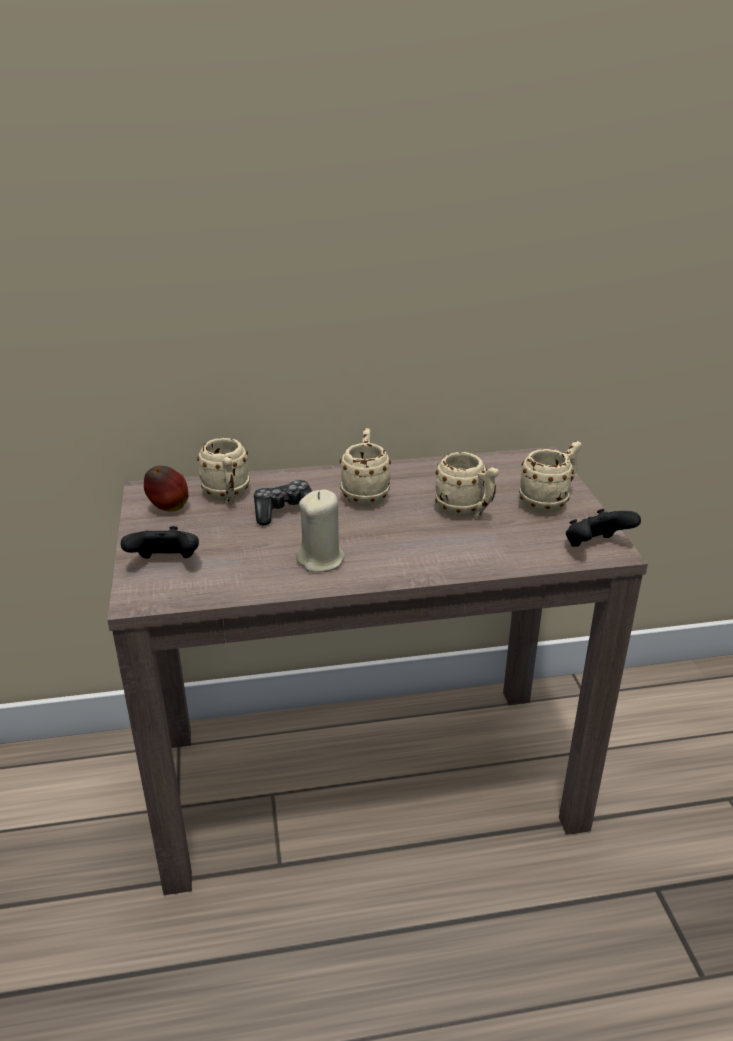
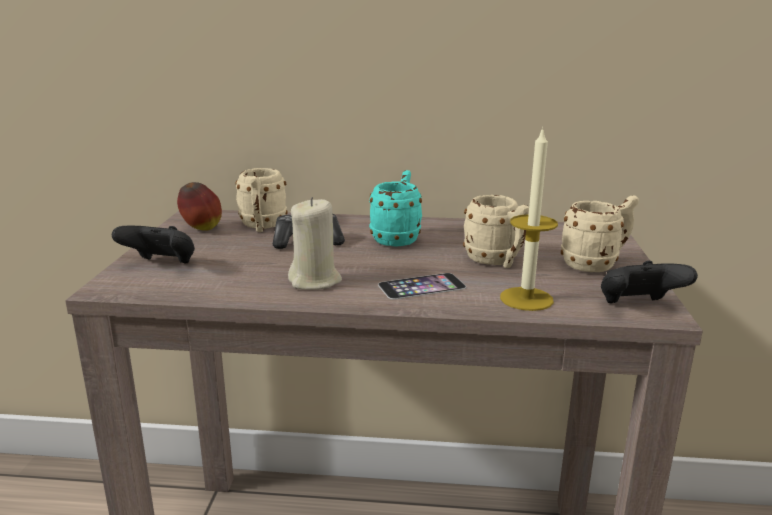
camera: 15 degrees right, 10 degrees down
(365, 494) = (397, 238): beige mug -> turquoise mug
(416, 551) = (422, 286): none -> phone
(507, 552) = (526, 299): none -> candle

